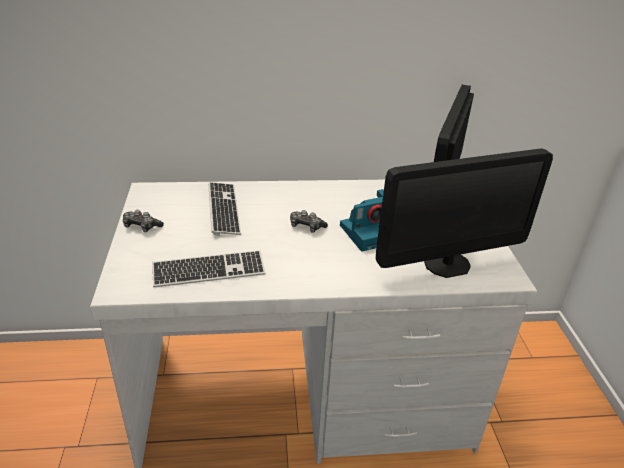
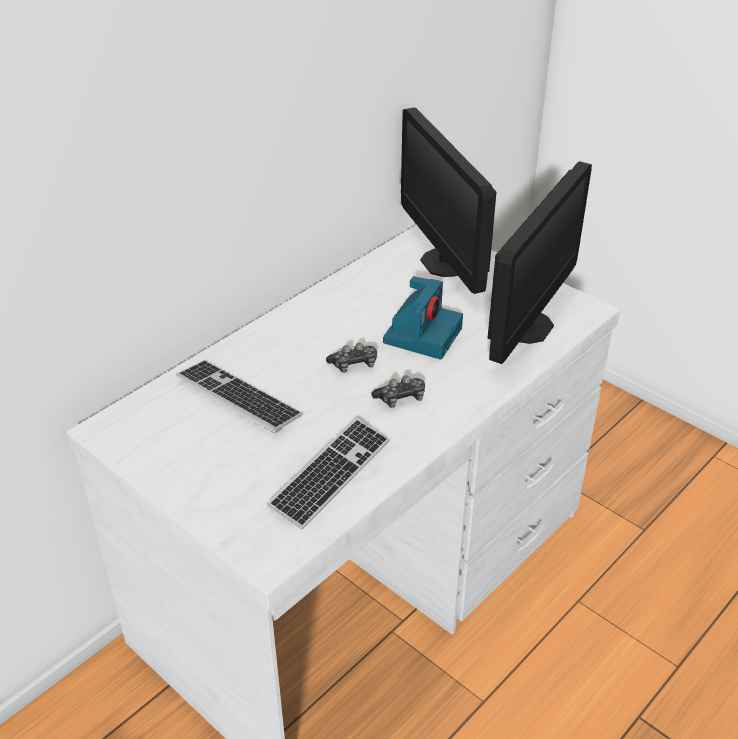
camera: 40 degrees left, 5 degrees up
(141, 226) = (176, 476): game controller -> game controller (401, 398)

